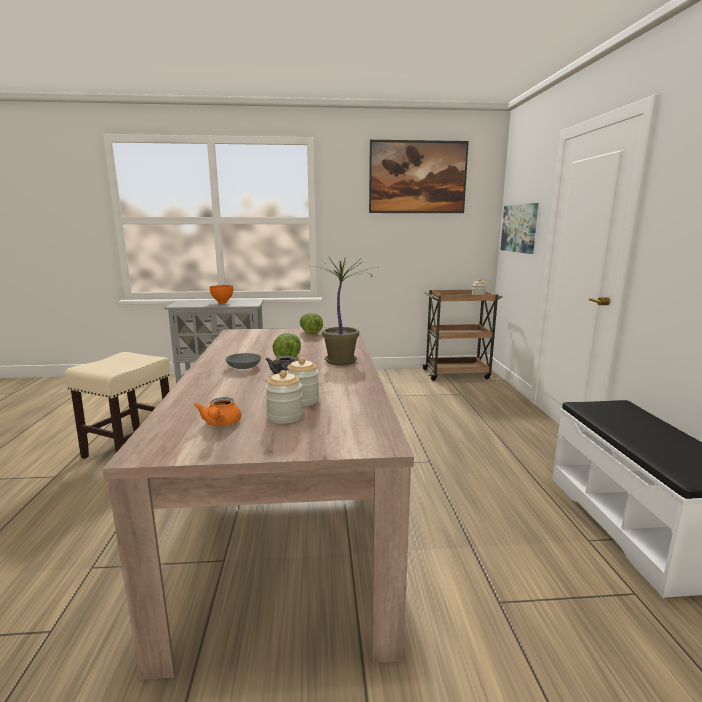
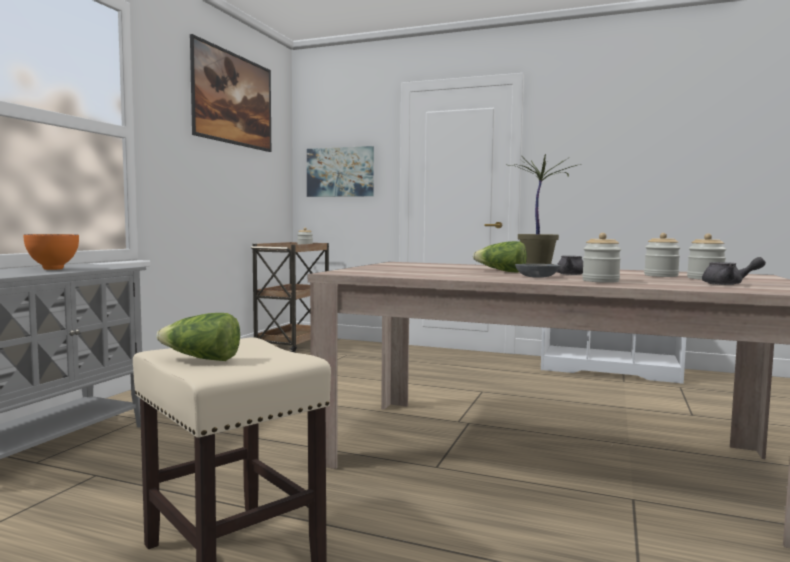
camera: 65 degrees left, 10 degrees down
(220, 424) = (728, 284): orange teapot -> grey teapot
(221, 383) = (600, 281): none -> jar
(310, 332) = (390, 265): lettuce -> lettuce (202, 359)

